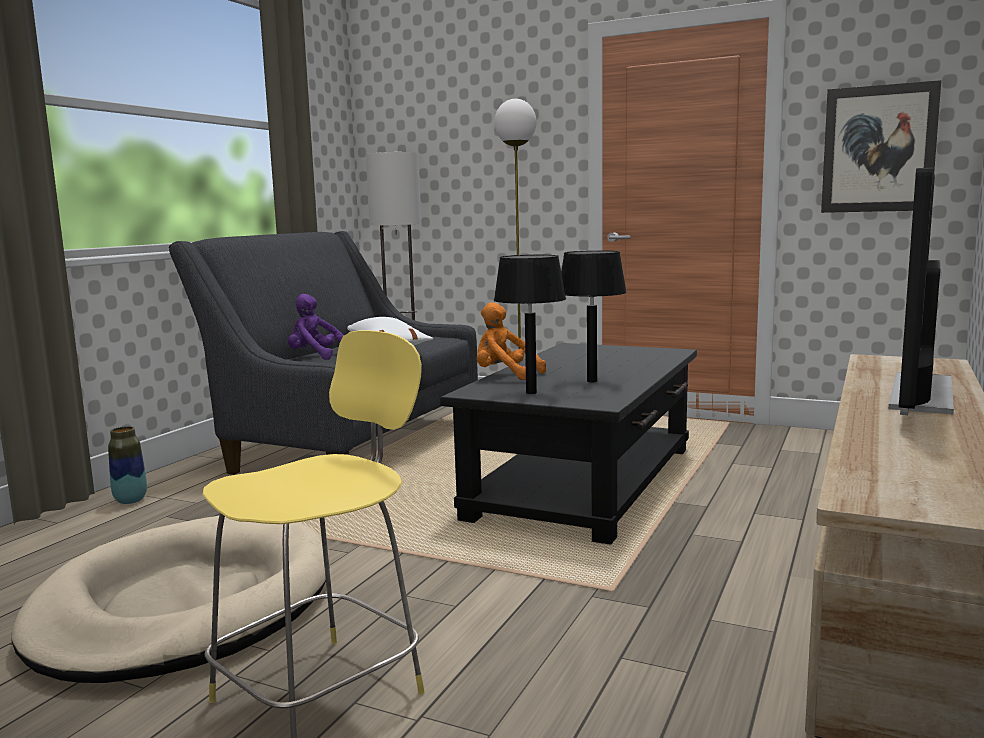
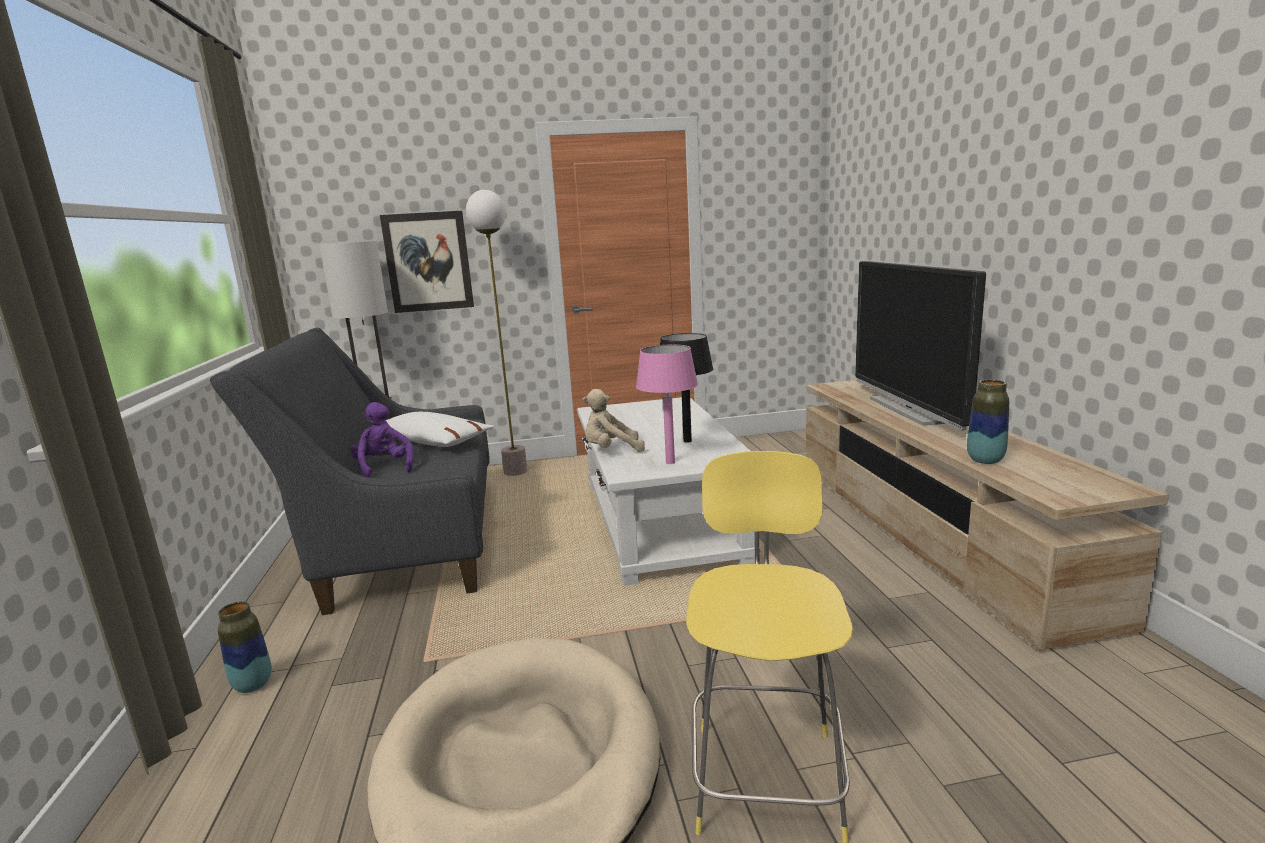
camera: 35 degrees left, 5 degrees up
(316, 357) = (384, 467): purple plush toy -> purple plush toy turned 75 degrees clockwise
(504, 376) = (611, 450): orange plush toy -> beige plush toy
(530, 393) = (670, 462): black table lamp -> pink table lamp
(585, 482) = (661, 521): black coffee table -> white coffee table
(868, 451) = (985, 460): none -> vase
(878, 149) = (765, 233): picture -> picture (428, 262)

